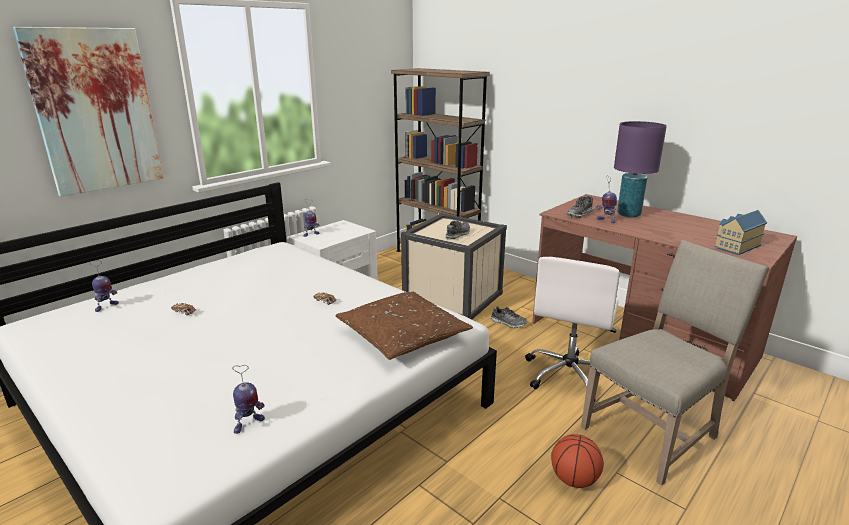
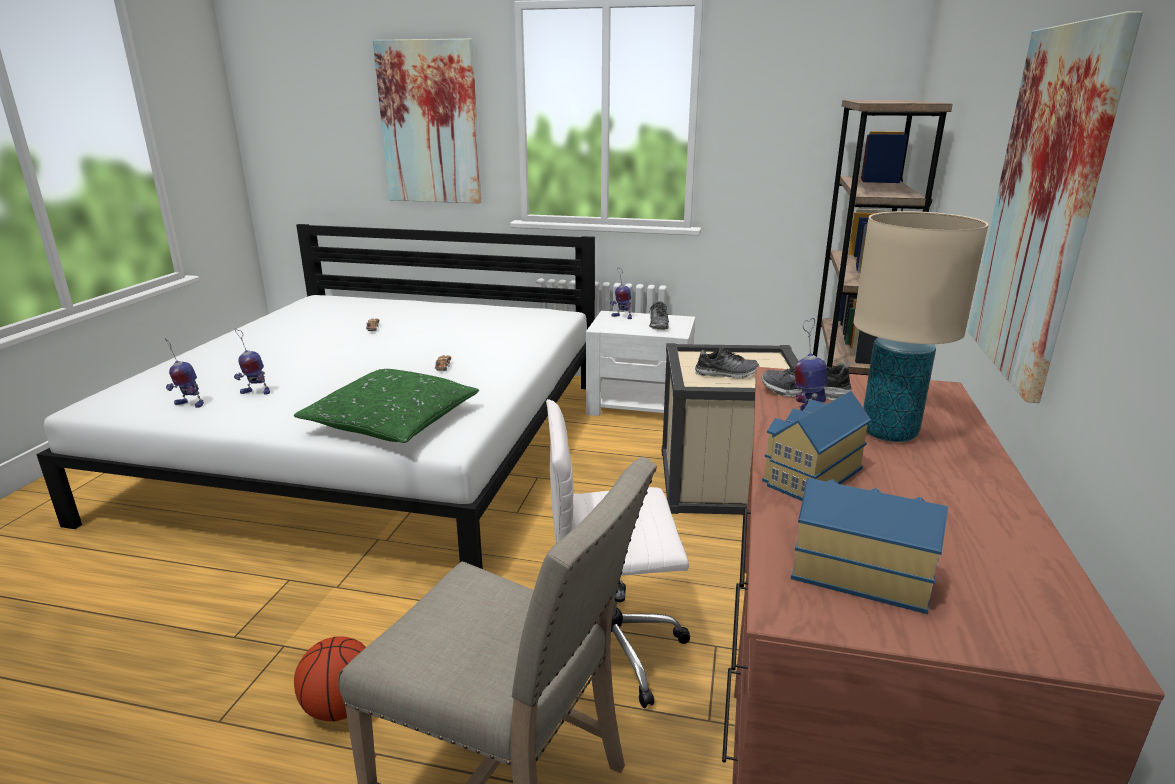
camera: 60 degrees right, 0 degrees up
(106, 307) = (362, 305): toy robot -> toy robot (255, 392)
(402, 335) = (393, 421): brown pillow -> green pillow
(508, 323) = (712, 547): shoe -> shoe (659, 324)
(626, 114) = (1042, 208): none -> picture
(628, 214) = (889, 432): purple table lamp -> beige table lamp
(661, 233) = (809, 475): none -> toy house

